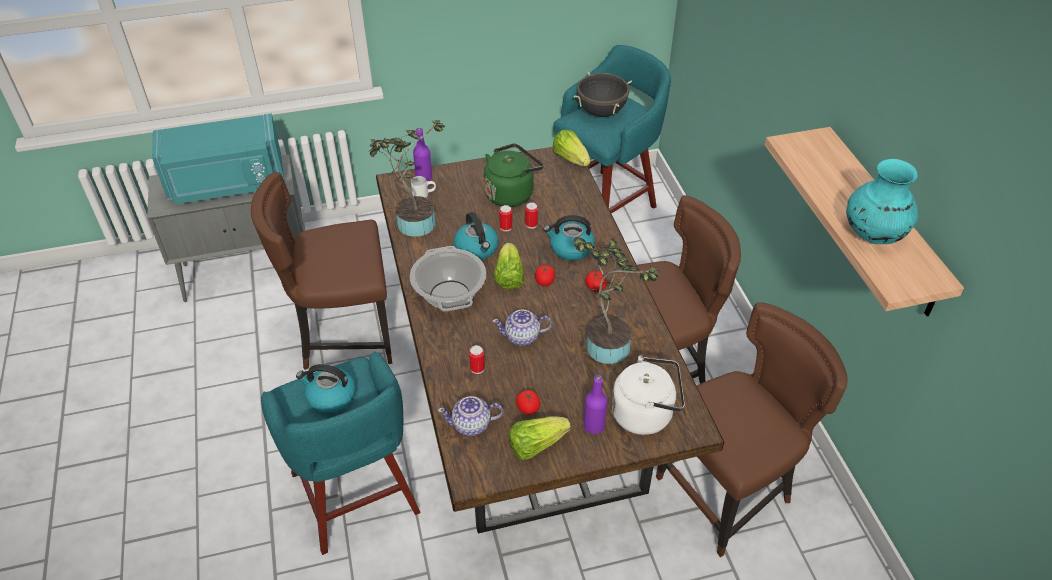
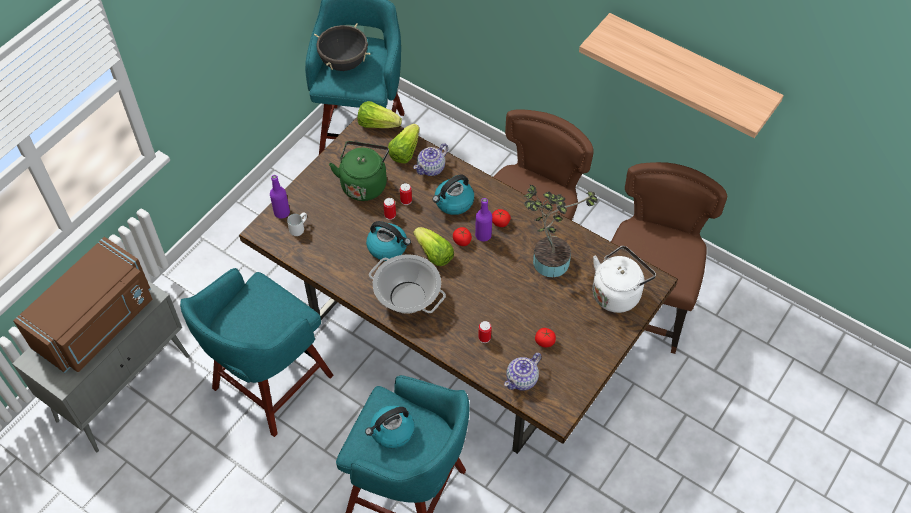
camera: 40 degrees left, 10 degrees up
(227, 184) = (97, 324): turquoise microwave -> brown microwave
(343, 336) = (269, 384): brown chair -> turquoise stool
(412, 222) = (315, 257): potted plant -> none
(522, 337) = (490, 293): teapot -> teapot (431, 168)
(536, 445) = (574, 362): lettuce -> lettuce (404, 151)
(594, 426) = (596, 324): purple bottle -> purple bottle (483, 235)
(873, 234) = (707, 87): turquoise vase -> none

